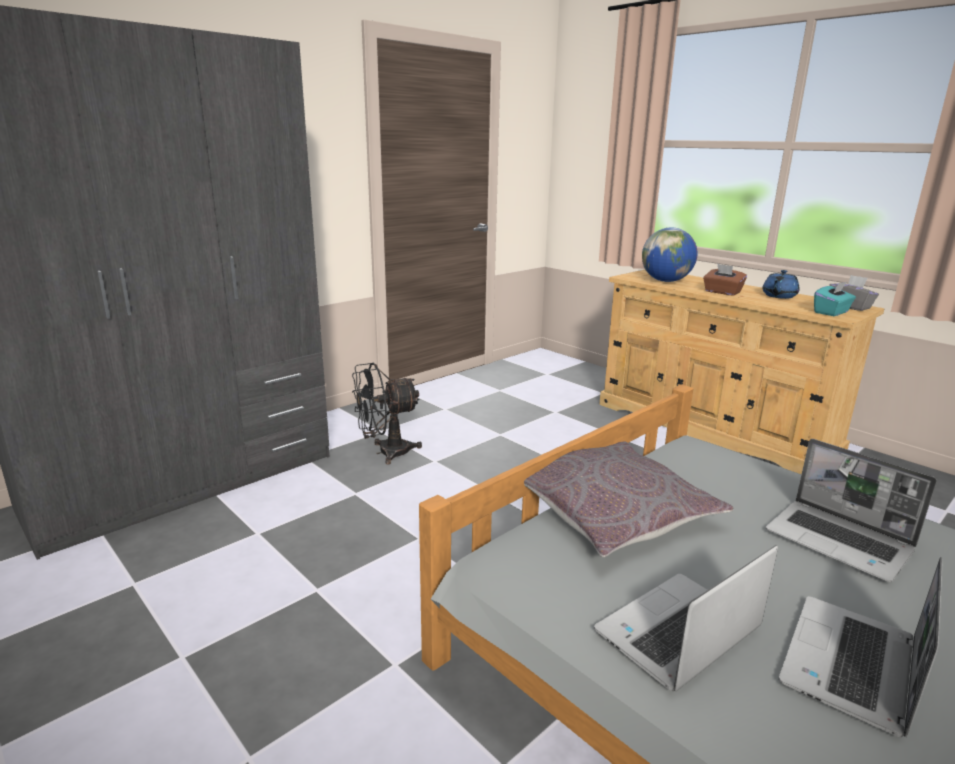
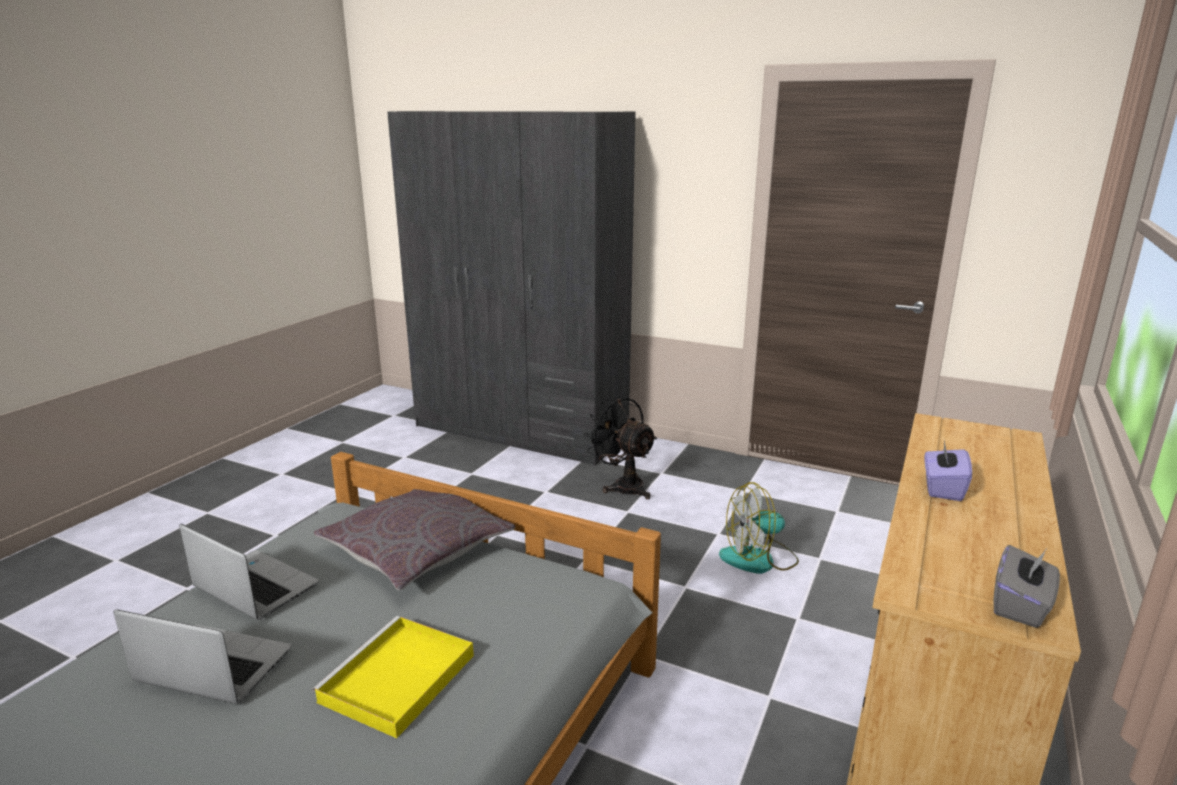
camera: 70 degrees right, 0 degrees up
(545, 430) = (759, 559): none -> fan
(666, 281) = (953, 447): globe -> none
(722, 292) = (942, 488): brown tissue box -> purple tissue box
(778, 296) = (995, 535): blue teapot -> none
(831, 312) = (932, 581): turquoise tissue box -> none
(840, 541) = (396, 680): laptop -> yellow tray

